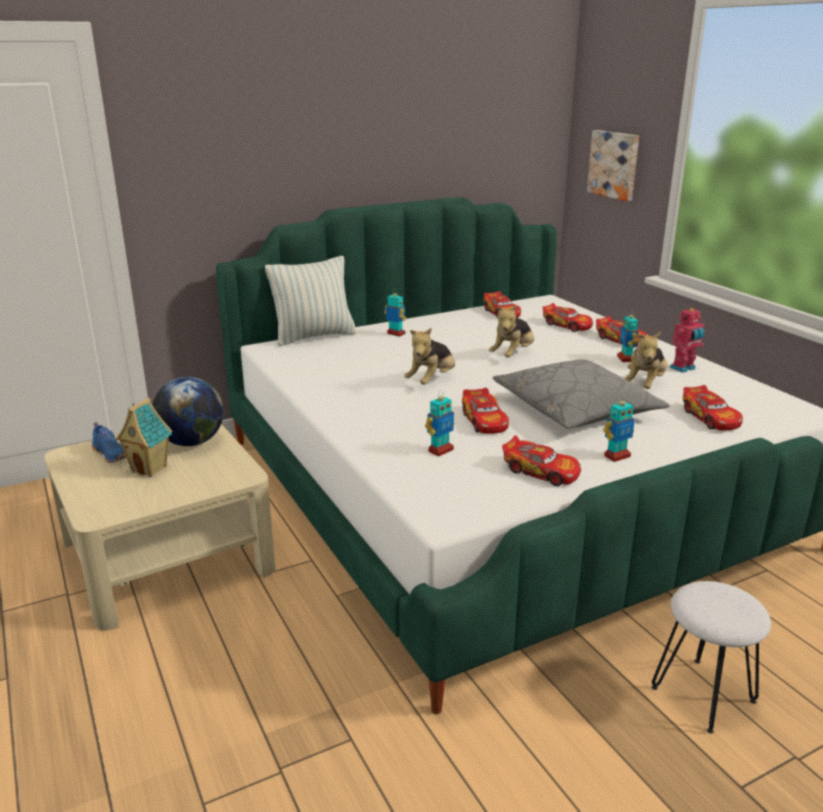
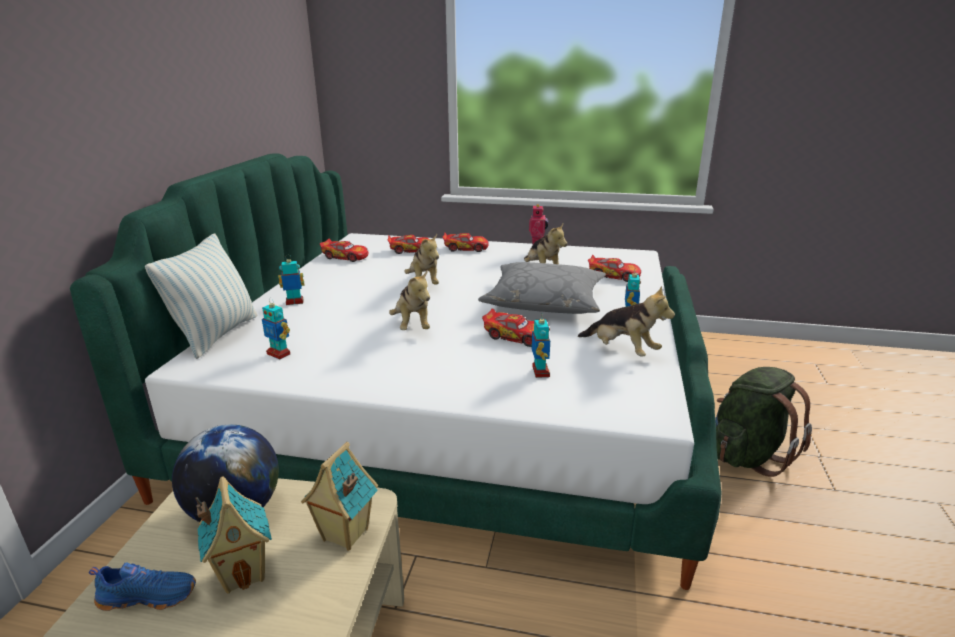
camera: 50 degrees left, 0 degrees up
(209, 481) = (344, 535): none -> toy house
(541, 471) = (622, 350): toy car -> plush toy
(614, 164) = (380, 108): picture -> none
(625, 359) = (495, 259): toy robot -> toy robot (279, 354)
(702, 694) = (747, 455): white stool -> green backpack

